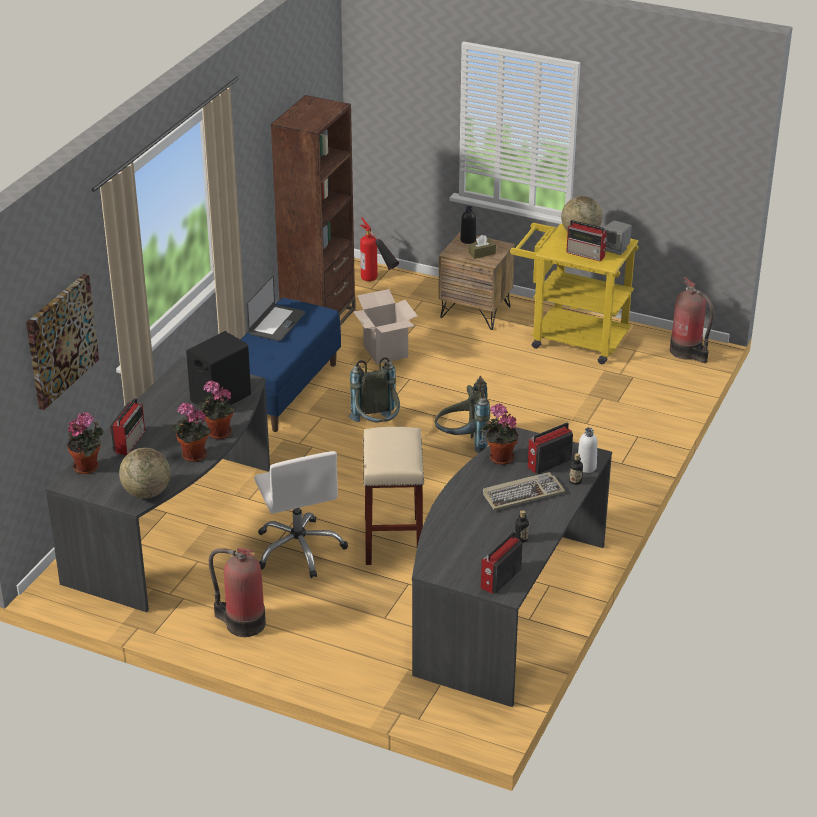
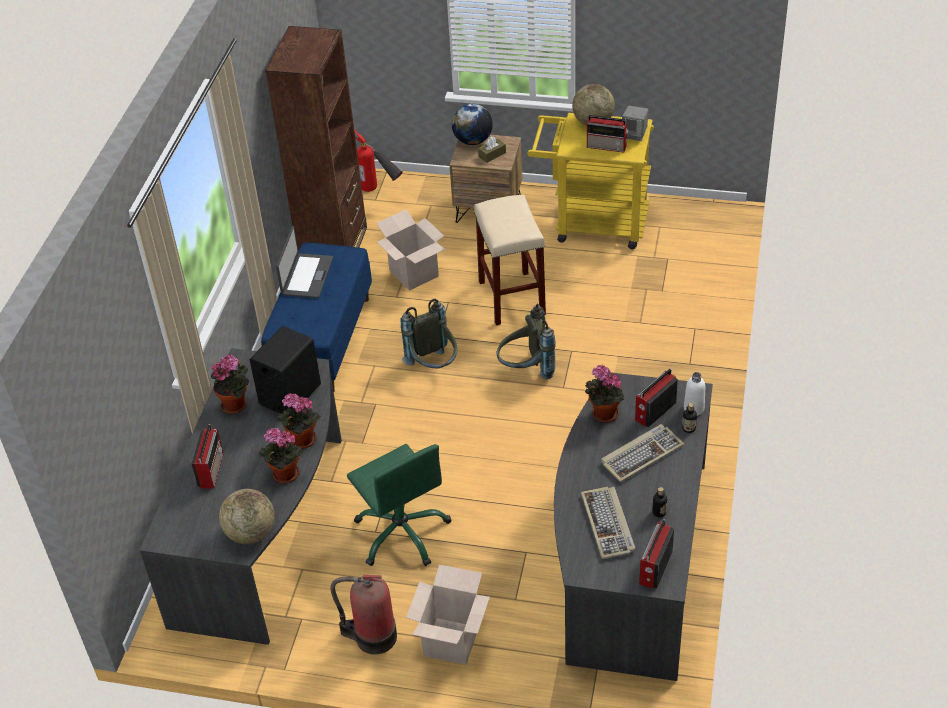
camera: 10 degrees left, 10 degrees up
(61, 340) = (121, 388): picture -> none
(88, 467) = (177, 512): potted plant -> potted plant (236, 404)
(299, 549) = (402, 532): white office chair -> green office chair
(313, 639) = (451, 641): none -> cardboard box
(393, 540) = (493, 501): beige stool -> beige stool (511, 297)
(468, 240) = (473, 141): black bottle -> globe
(470, 540) = (608, 524): none -> keyboard
(687, 352) = (711, 219): fire extinguisher -> none

